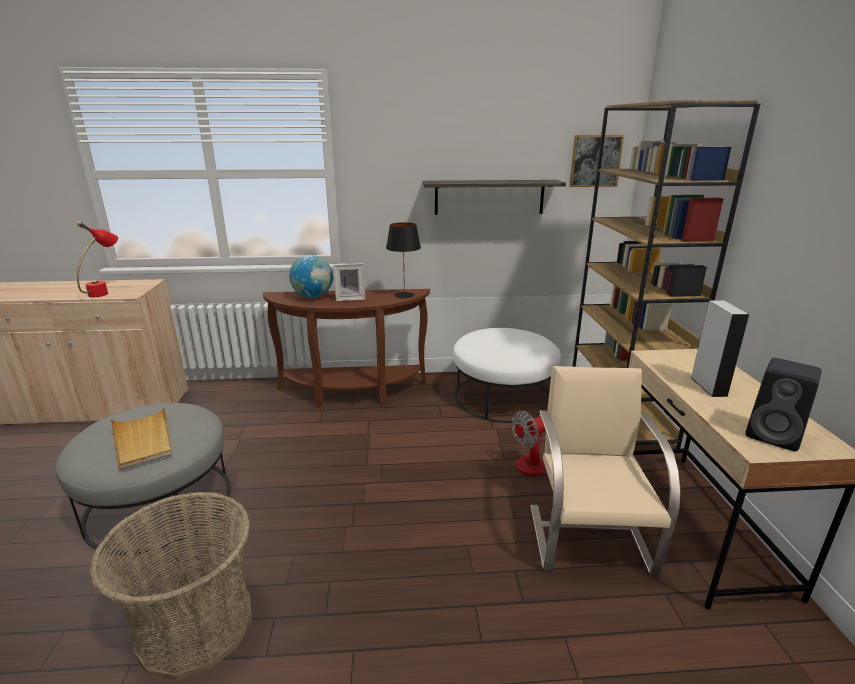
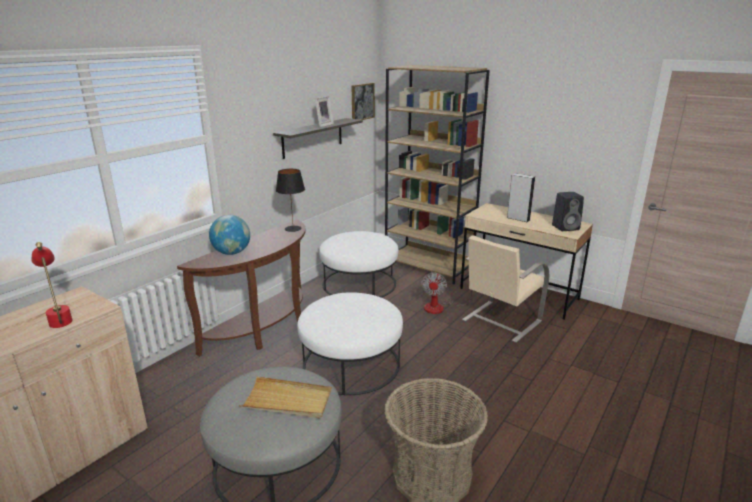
camera: 50 degrees left, 0 degrees up
(350, 298) = (263, 244): picture frame -> picture frame (323, 125)
(350, 465) = (351, 363): none -> white ottoman
(589, 536) = (500, 321): beige chair -> beige chair turned 90 degrees counterclockwise

